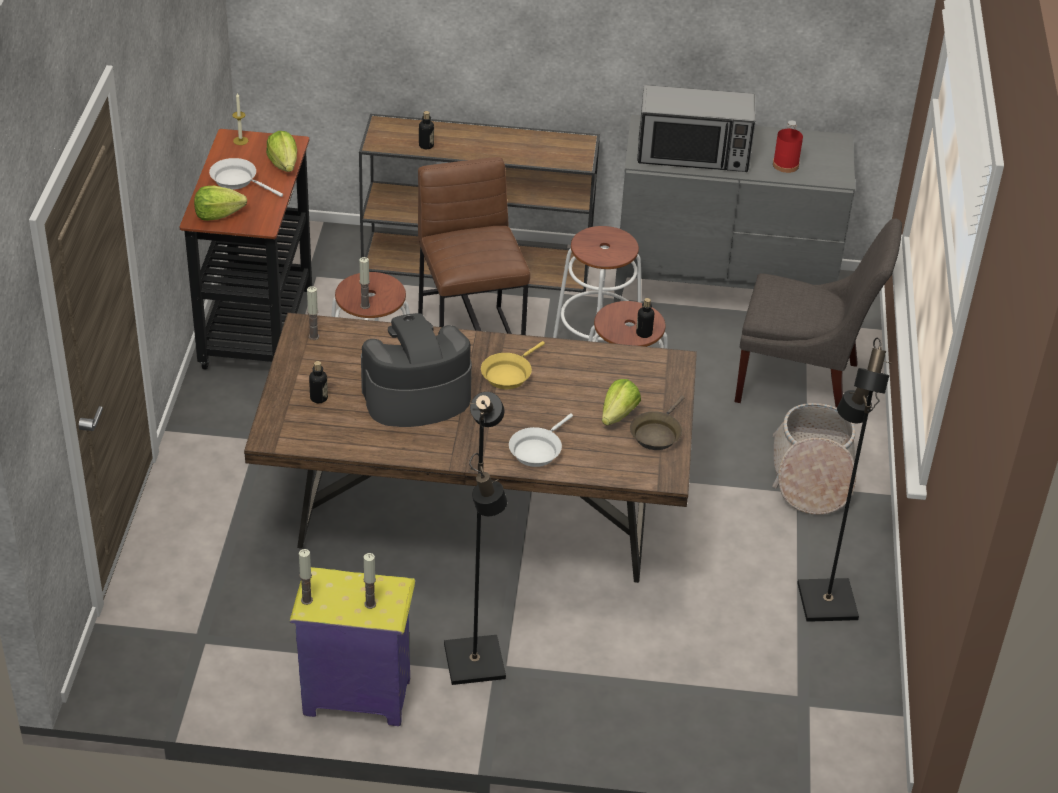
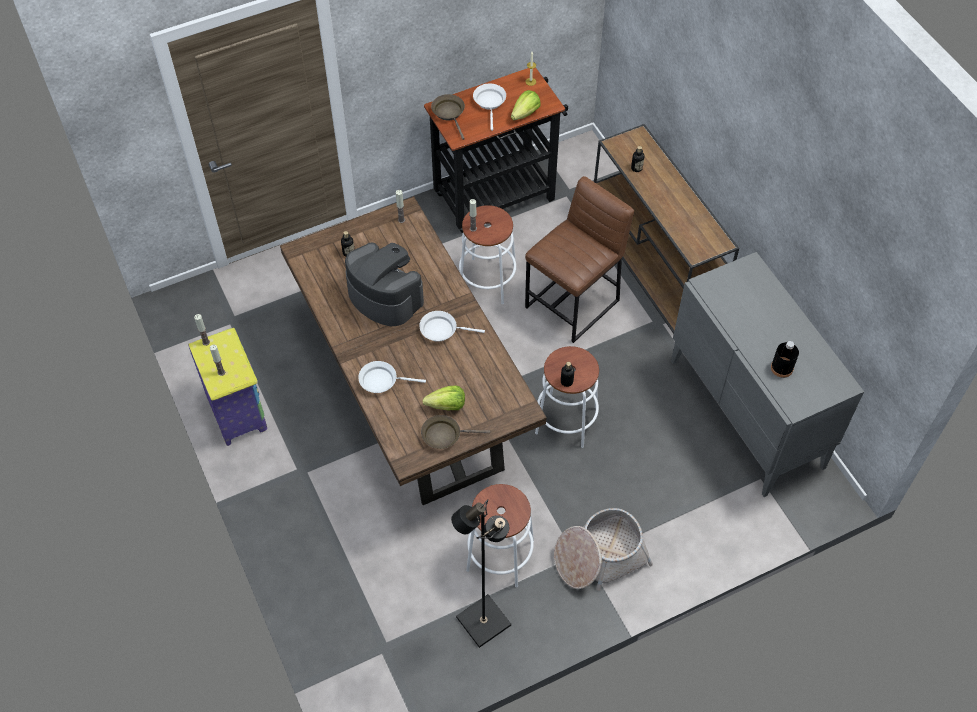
camera: 60 degrees right, 15 degrees up
(218, 215) = (449, 113): lettuce -> brown frying pan
(474, 661) = (299, 454): black floor lamp -> none
(508, 374) = (442, 330): yellow frying pan -> white frying pan
(597, 341) = (632, 368): white stool -> white stool (500, 555)
(693, 154) = (742, 309): microwave -> none
(785, 165) = (781, 368): red bottle -> black bottle
(803, 385) = (690, 508): grey chair -> none

